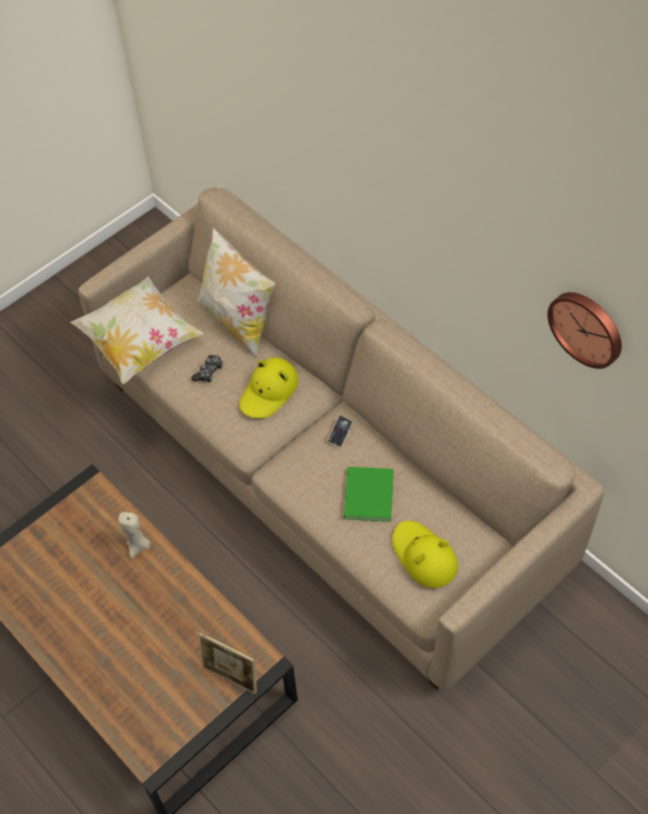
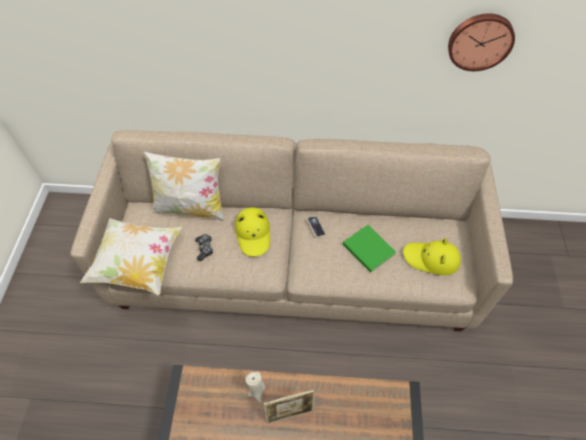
camera: 45 degrees left, 0 degrees up
(231, 677) = (396, 422): picture frame -> picture frame (290, 414)

